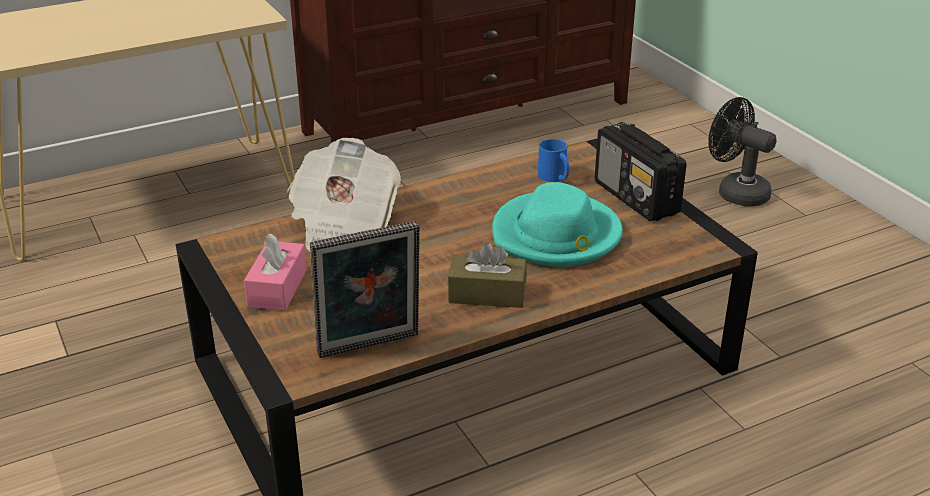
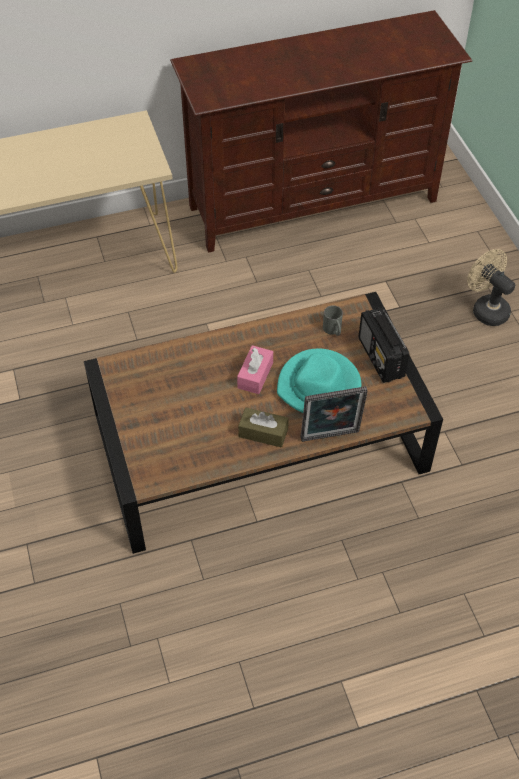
camera: 10 degrees right, 20 degrees up
(277, 288) = (140, 409): pink tissue box -> pink tissue box (255, 375)
(343, 224) = (188, 357): newspaper -> none
(370, 347) = (186, 467): picture frame -> picture frame (330, 438)
(555, 177) = (333, 330): blue mug -> grey mug
(736, 192) = (486, 309): black fan -> beige fan

